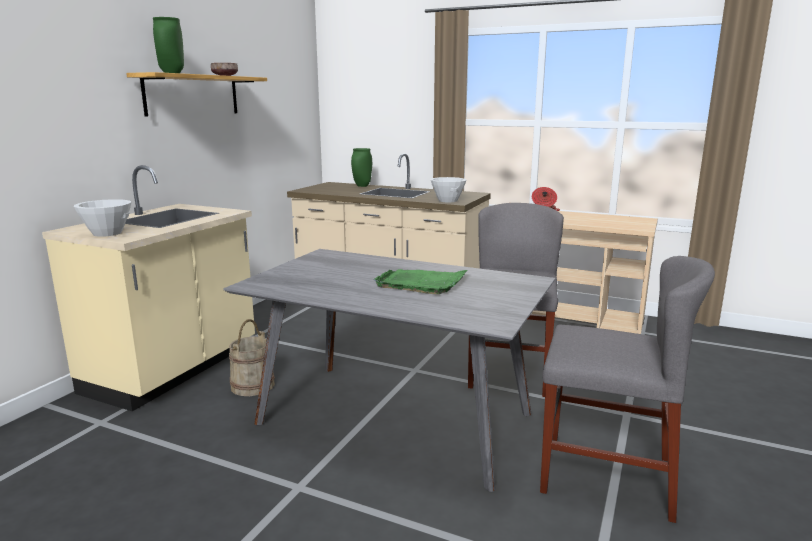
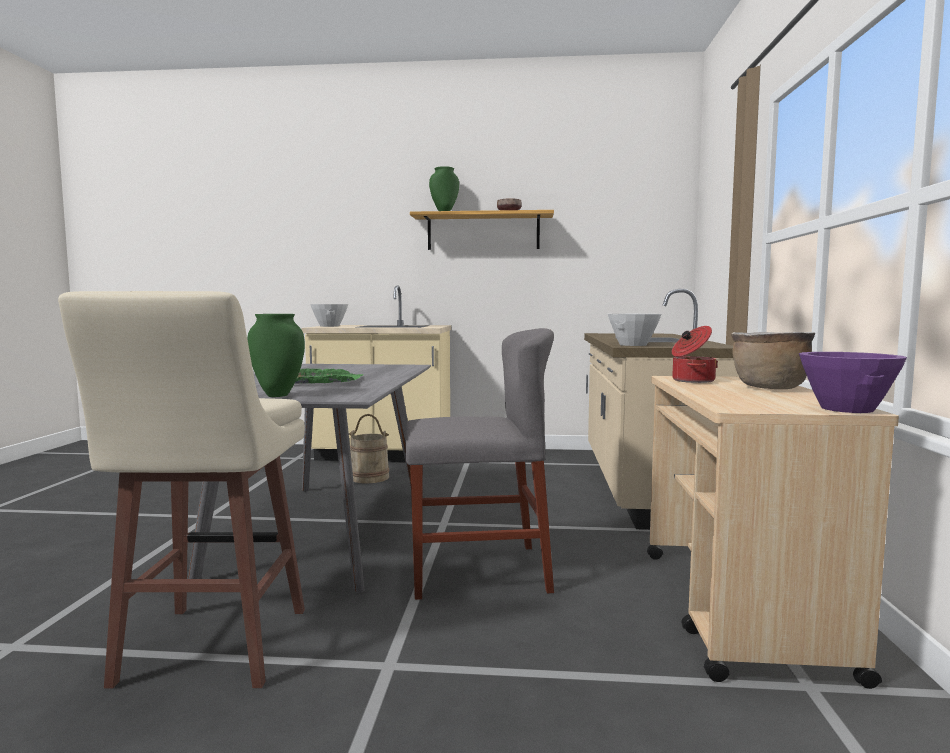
camera: 70 degrees right, 10 degrees down
(362, 186) = (669, 336): green vase -> green vase (277, 395)
(576, 215) = (768, 388): none -> brown cooking pot
(606, 475) = (211, 649): grey chair -> beige stool
(643, 219) = (846, 409): none -> purple bowl

